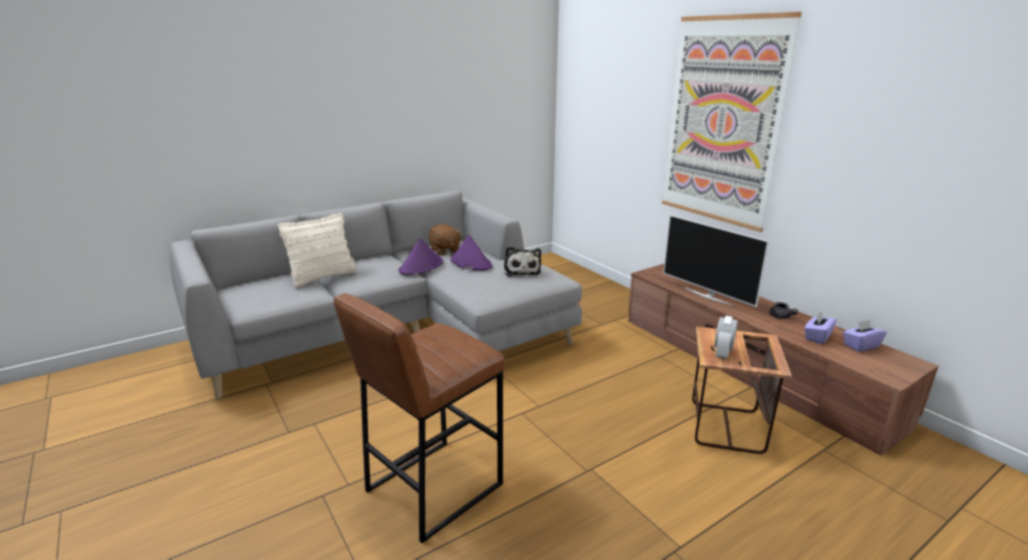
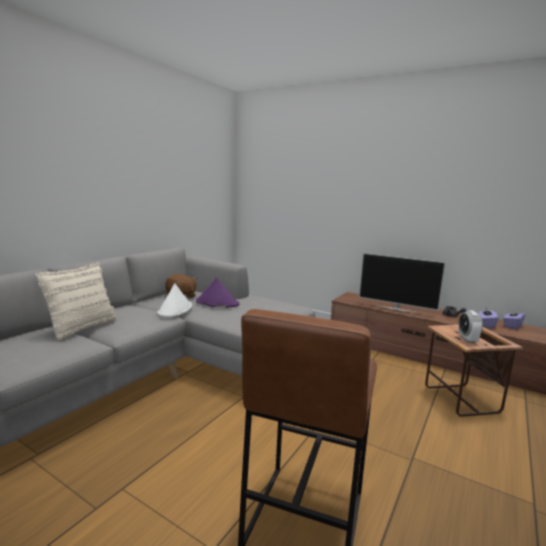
camera: 25 degrees left, 10 degrees down
(421, 266) = (175, 310): purple hat -> white hat
(521, 270) = (264, 304): plush toy -> none
(722, 122) = (383, 189): picture -> none

